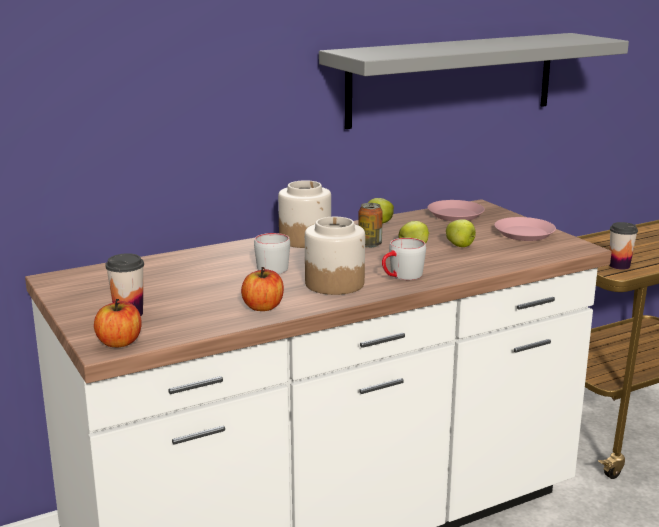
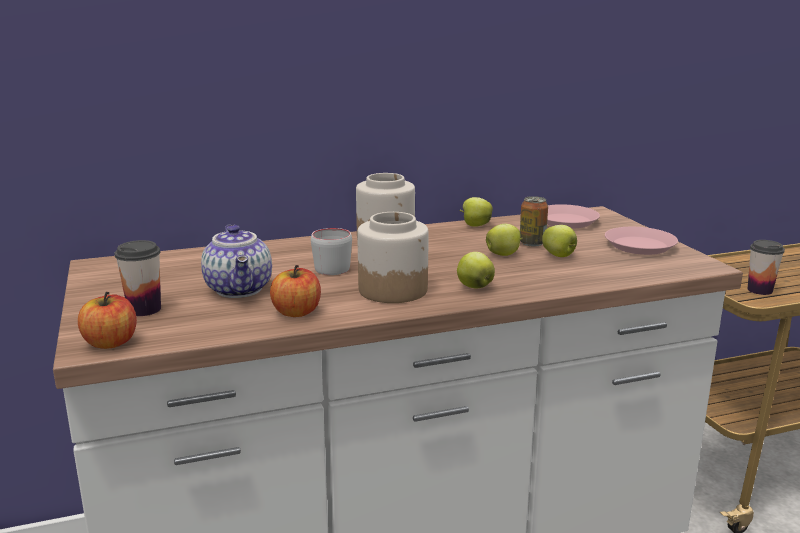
camera: 10 degrees right, 0 degrees up
(202, 292) = (240, 289): none -> teapot
(370, 244) = (455, 248): can -> can (532, 243)
(401, 276) = (474, 287): grey mug -> apple
(452, 79) = (572, 68): grey shelf -> none

